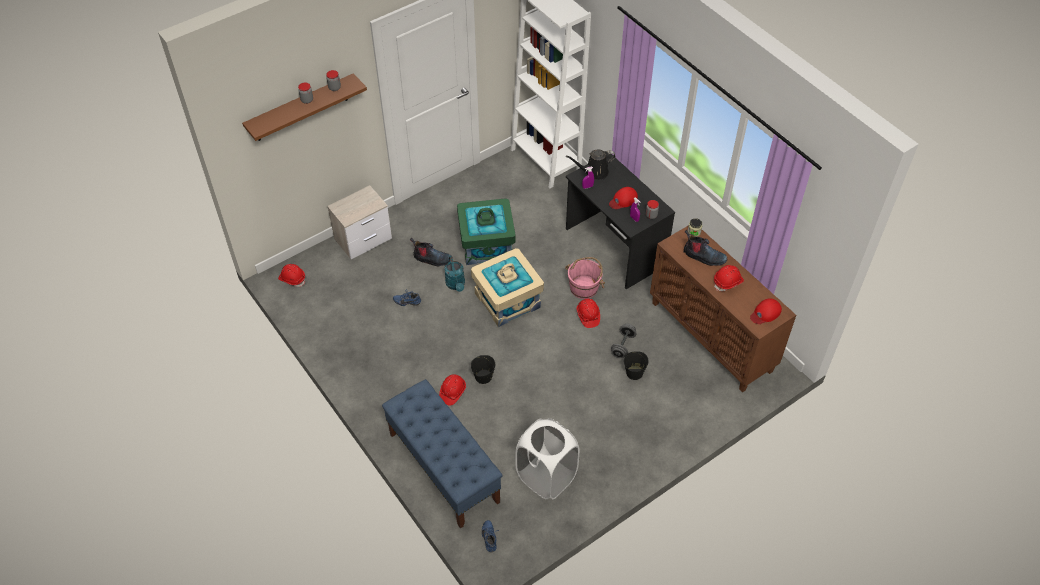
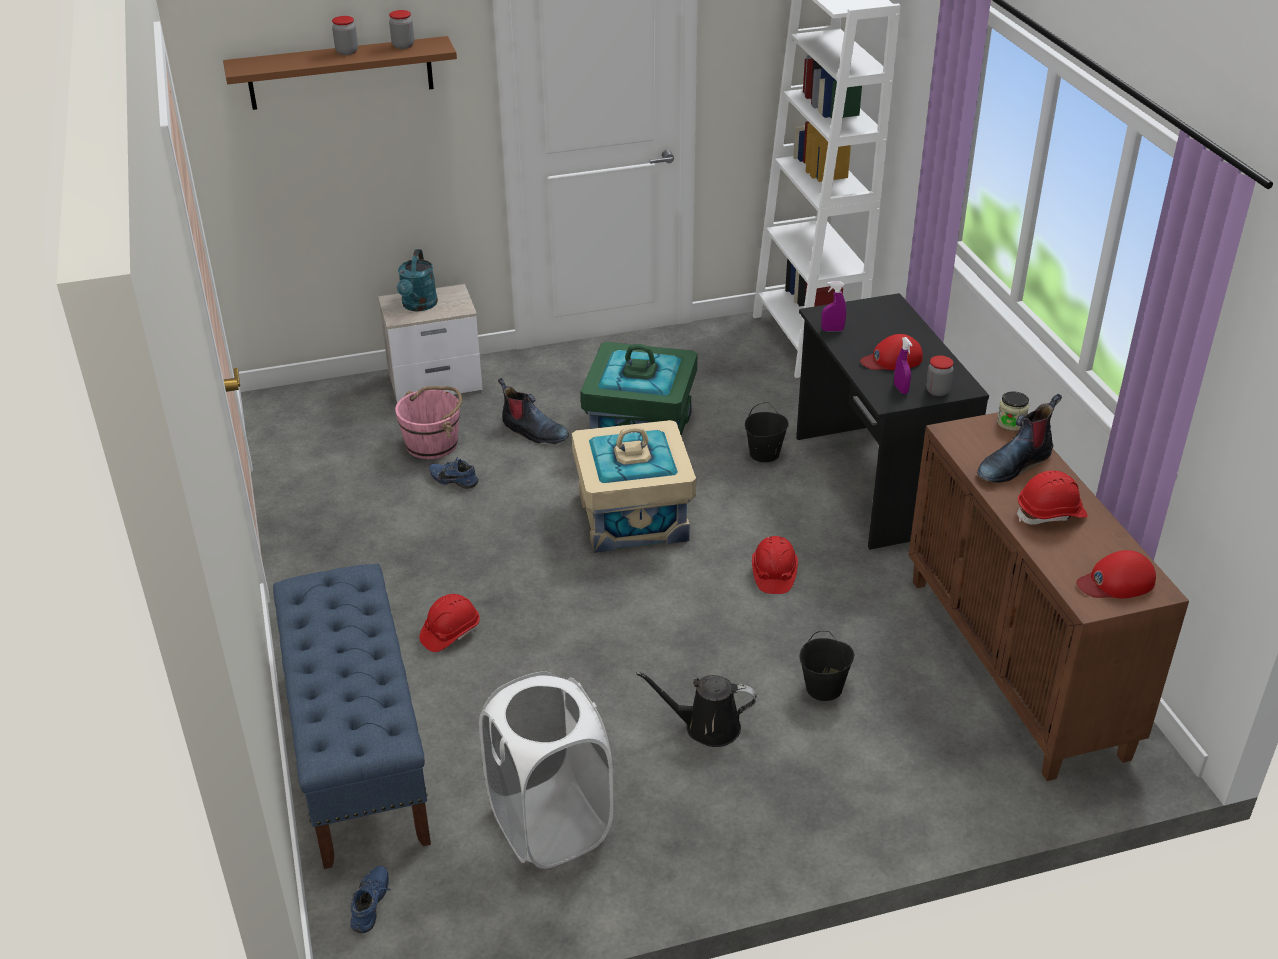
camera: 20 degrees right, 15 degrees down
(292, 279) = (286, 410): red hard hat -> none
(456, 285) = (553, 475): turquoise watering can -> turquoise watering can (418, 306)
(483, 377) = (521, 623): black bucket -> black bucket (764, 454)
(584, 287) = (788, 529): pink bucket -> pink bucket (433, 444)
(594, 172) = (855, 313): black watering can -> black watering can (706, 727)
(623, 345) = (821, 637): grey dumbbell -> none
(703, 257) = (1014, 464): boot -> boot turned 105 degrees clockwise

